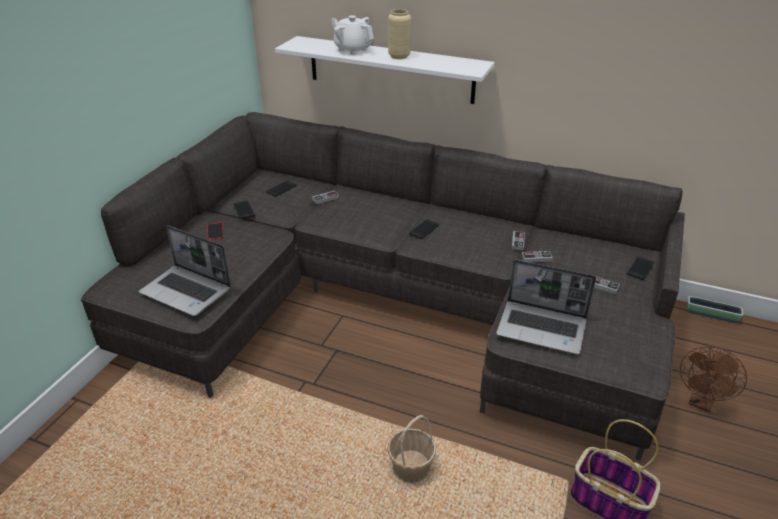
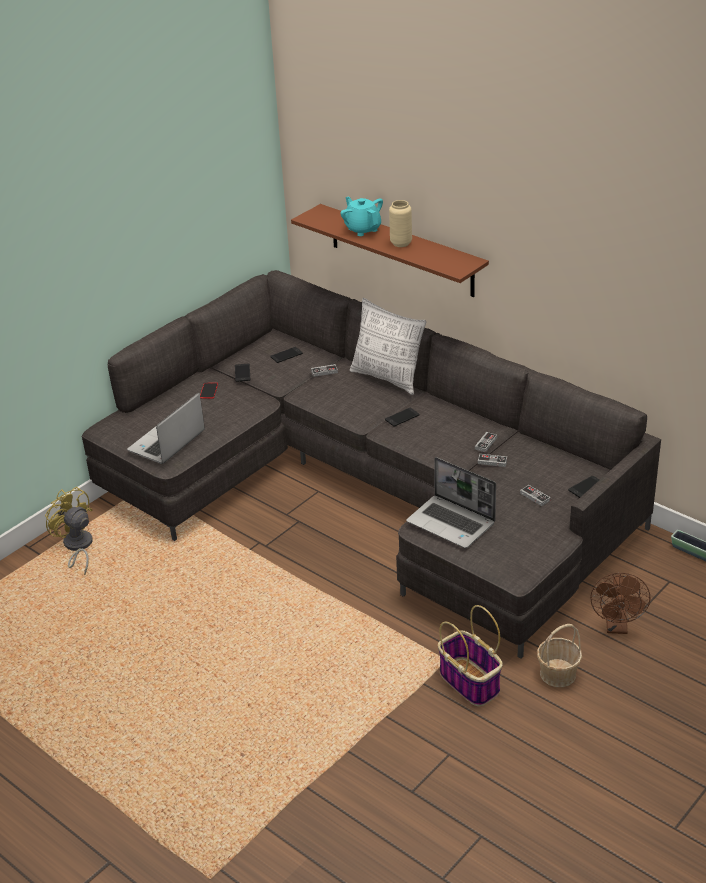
camera: 20 degrees right, 0 degrees up
(96, 428) = (77, 547): none -> yellow fan
(187, 291) = (167, 443): laptop -> laptop turned 75 degrees clockwise
(353, 49) = (362, 229): white teapot -> turquoise teapot
(389, 196) = (388, 378): none -> pillow
(390, 69) = (401, 250): white shelf -> brown shelf
(410, 467) = (317, 624): basket -> basket (557, 674)
(701, 402) = (617, 626): brown fan -> brown fan turned 45 degrees counterclockwise

